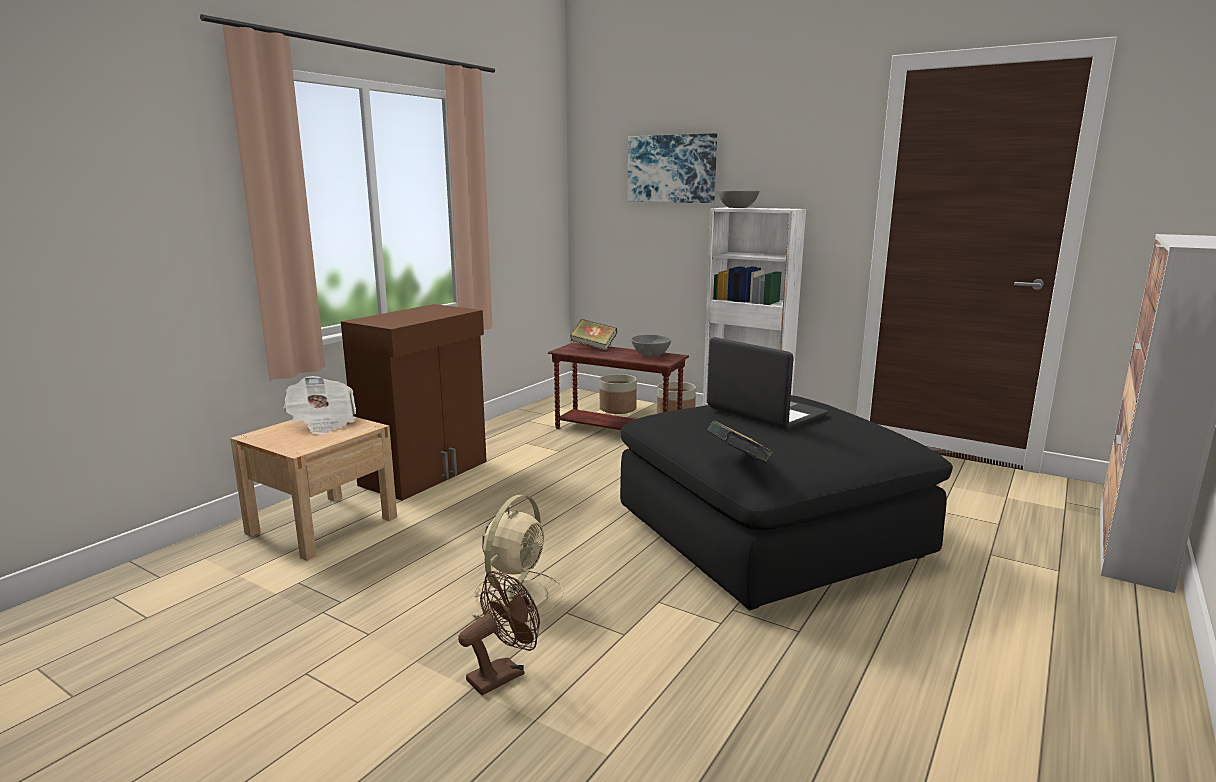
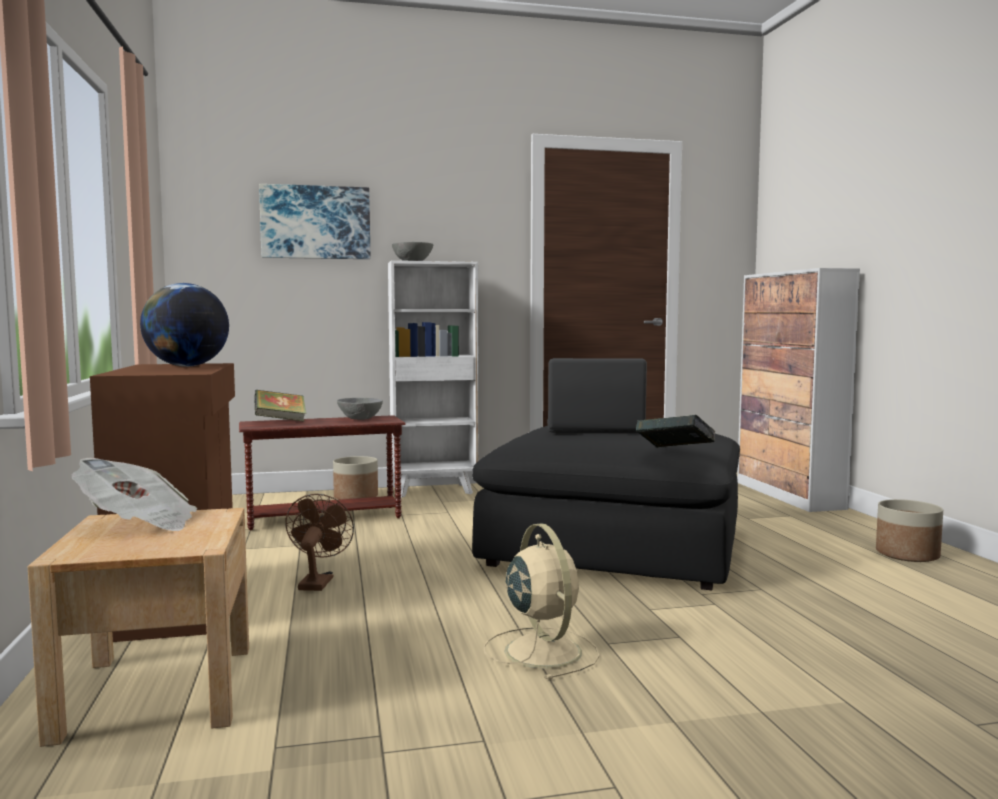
camera: 45 degrees left, 10 degrees down
(433, 313) = (187, 366): none -> globe
(503, 674) = (669, 700): brown fan -> brown fan (317, 582)
(618, 409) = (280, 502): planter -> planter (907, 554)

